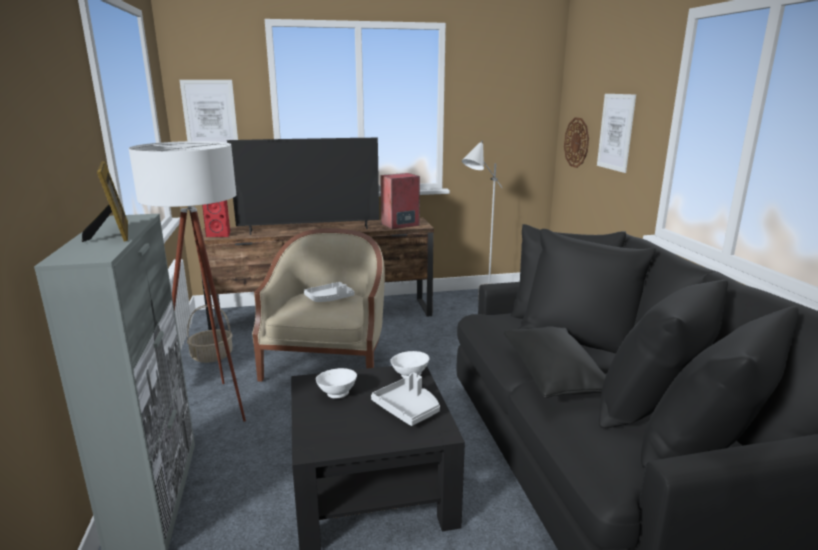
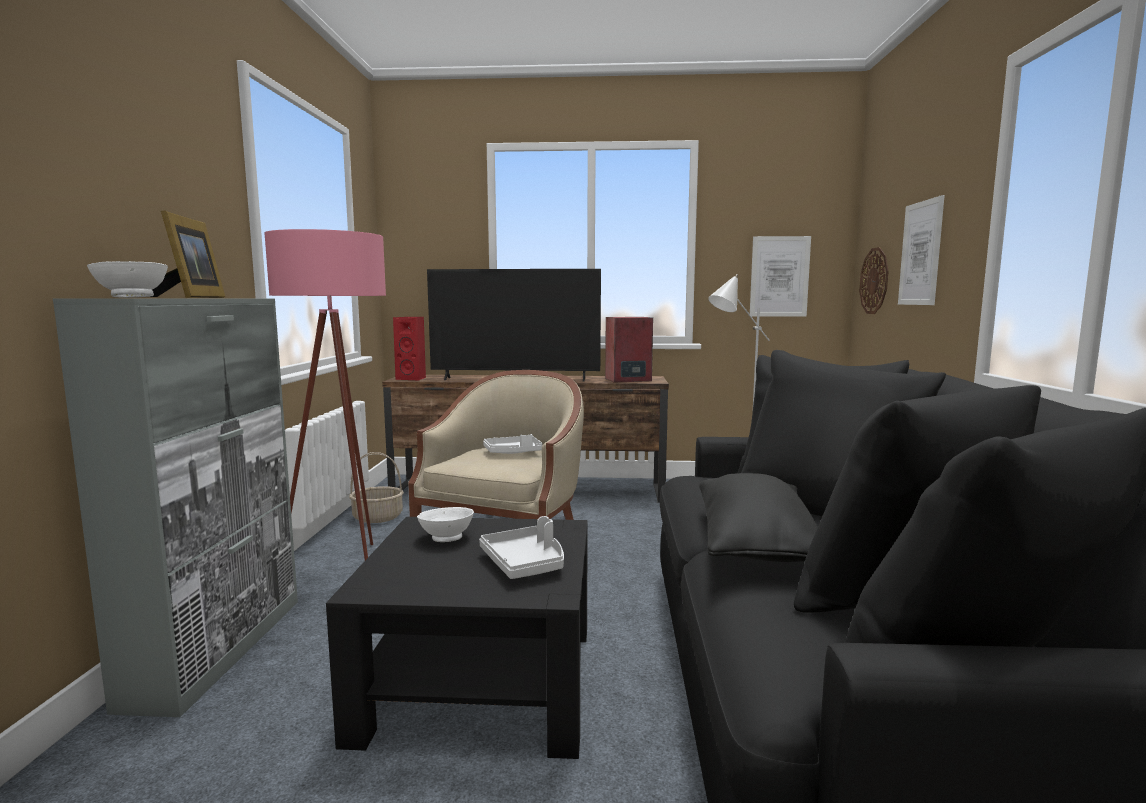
camera: 15 degrees right, 10 degrees down
(210, 116) = (422, 250): picture -> picture (779, 276)
(216, 410) = (346, 570): white floor lamp -> pink floor lamp
(409, 374) = (556, 529): white bowl -> white bowl (133, 297)

